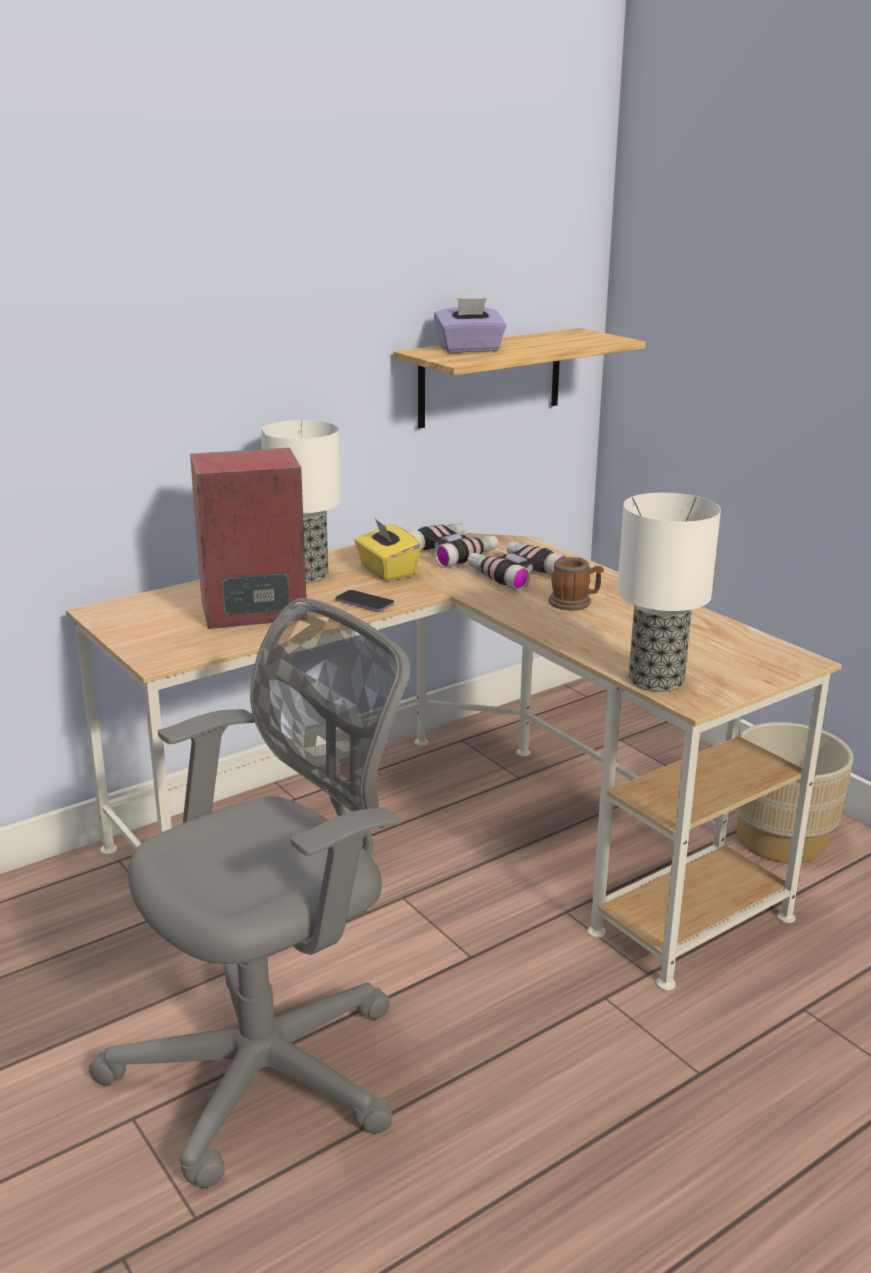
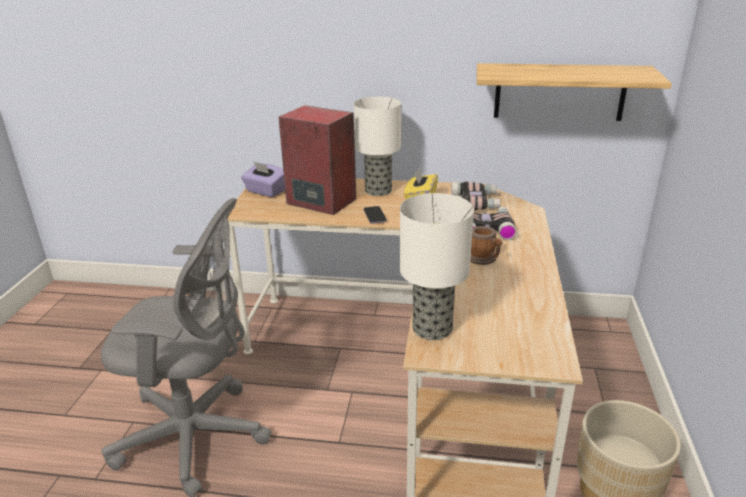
camera: 45 degrees right, 5 degrees up
(469, 349) = (523, 69): purple tissue box -> purple tissue box (265, 191)

